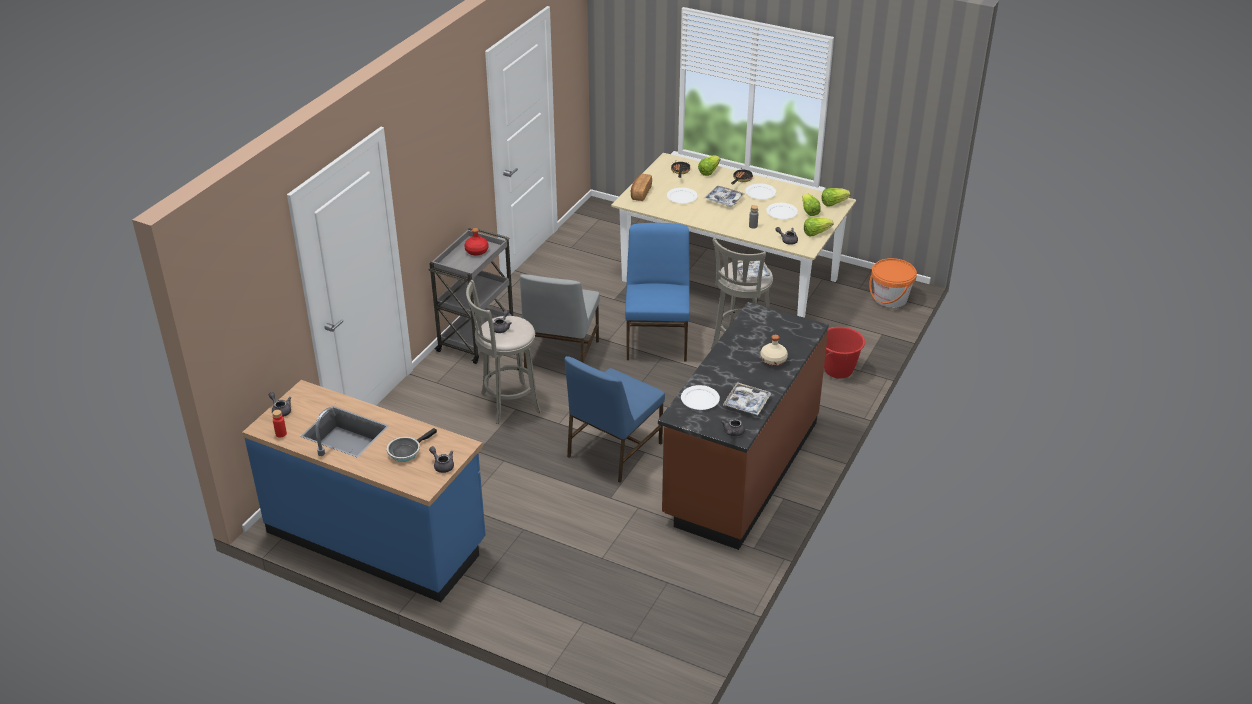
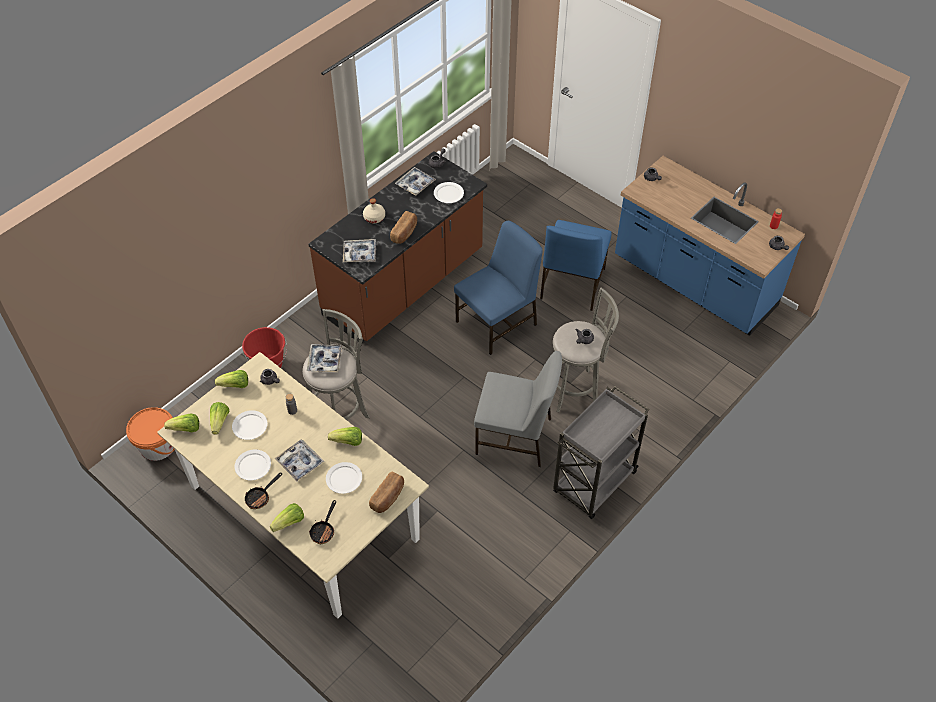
camera: 165 degrees left, 15 degrees up
(406, 451) = (677, 194): frying pan -> none
(476, 251) = (595, 434): red bottle -> none
(560, 357) = (515, 437): grey chair -> grey chair turned 75 degrees clockwise
(657, 339) = (414, 440): blue chair -> blue chair (571, 284)
(692, 216) = (348, 442): none -> lettuce
(729, 350) = (405, 233): none -> bread
(766, 323) = (360, 254): none -> tray

